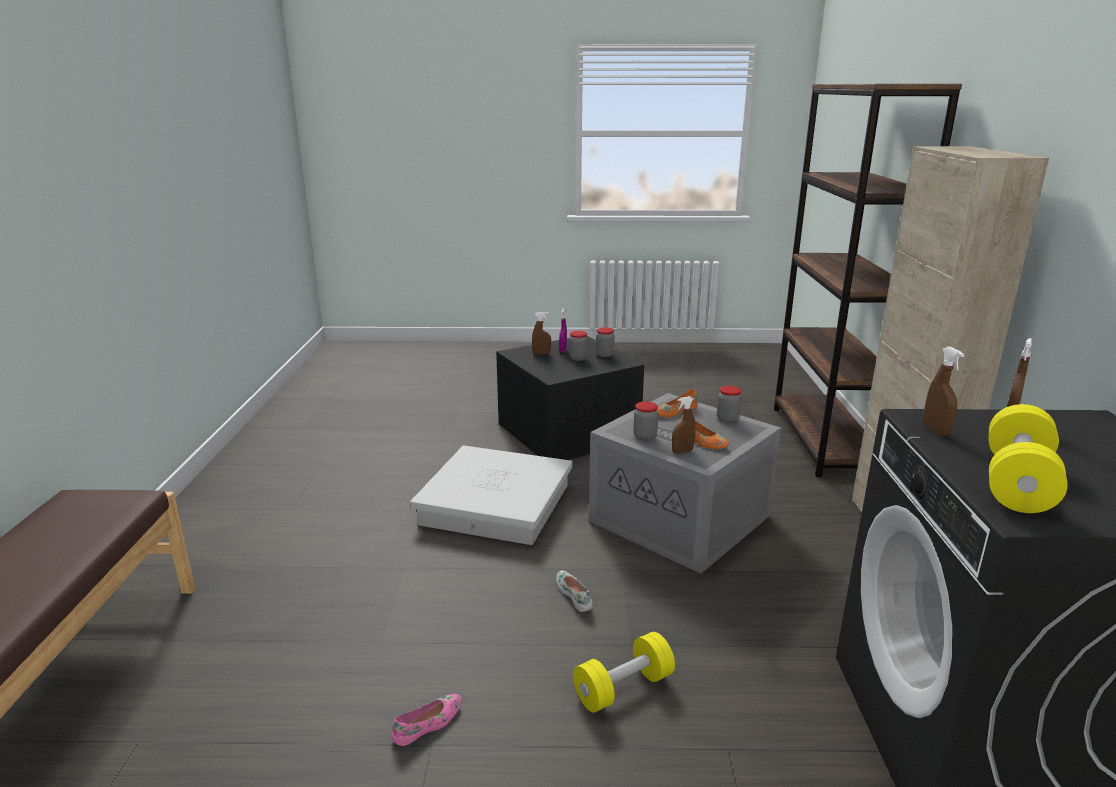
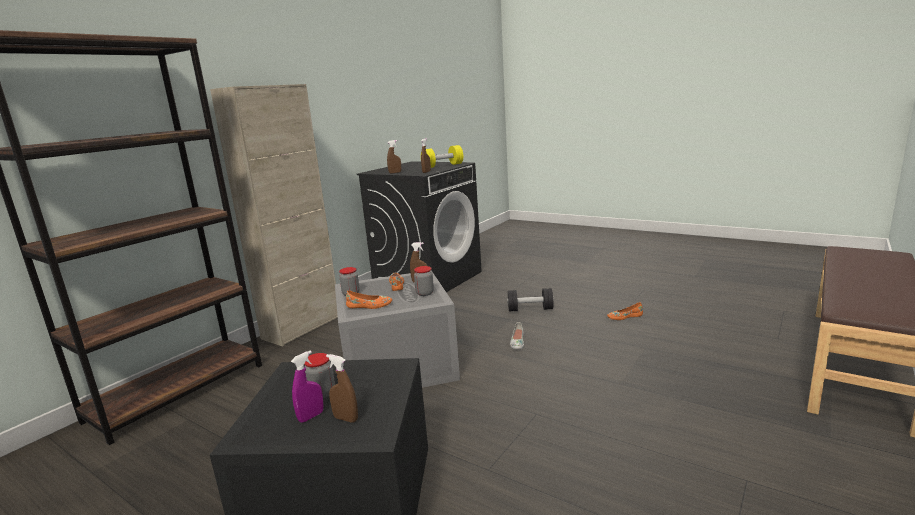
camera: 145 degrees left, 5 degrees down
(428, 724) = (624, 316): pink shoe -> orange shoe
(497, 504) = (517, 416): white storage box -> none
(604, 355) = (283, 391): jar -> none
(623, 688) = (530, 309): yellow dumbbell -> black dumbbell

